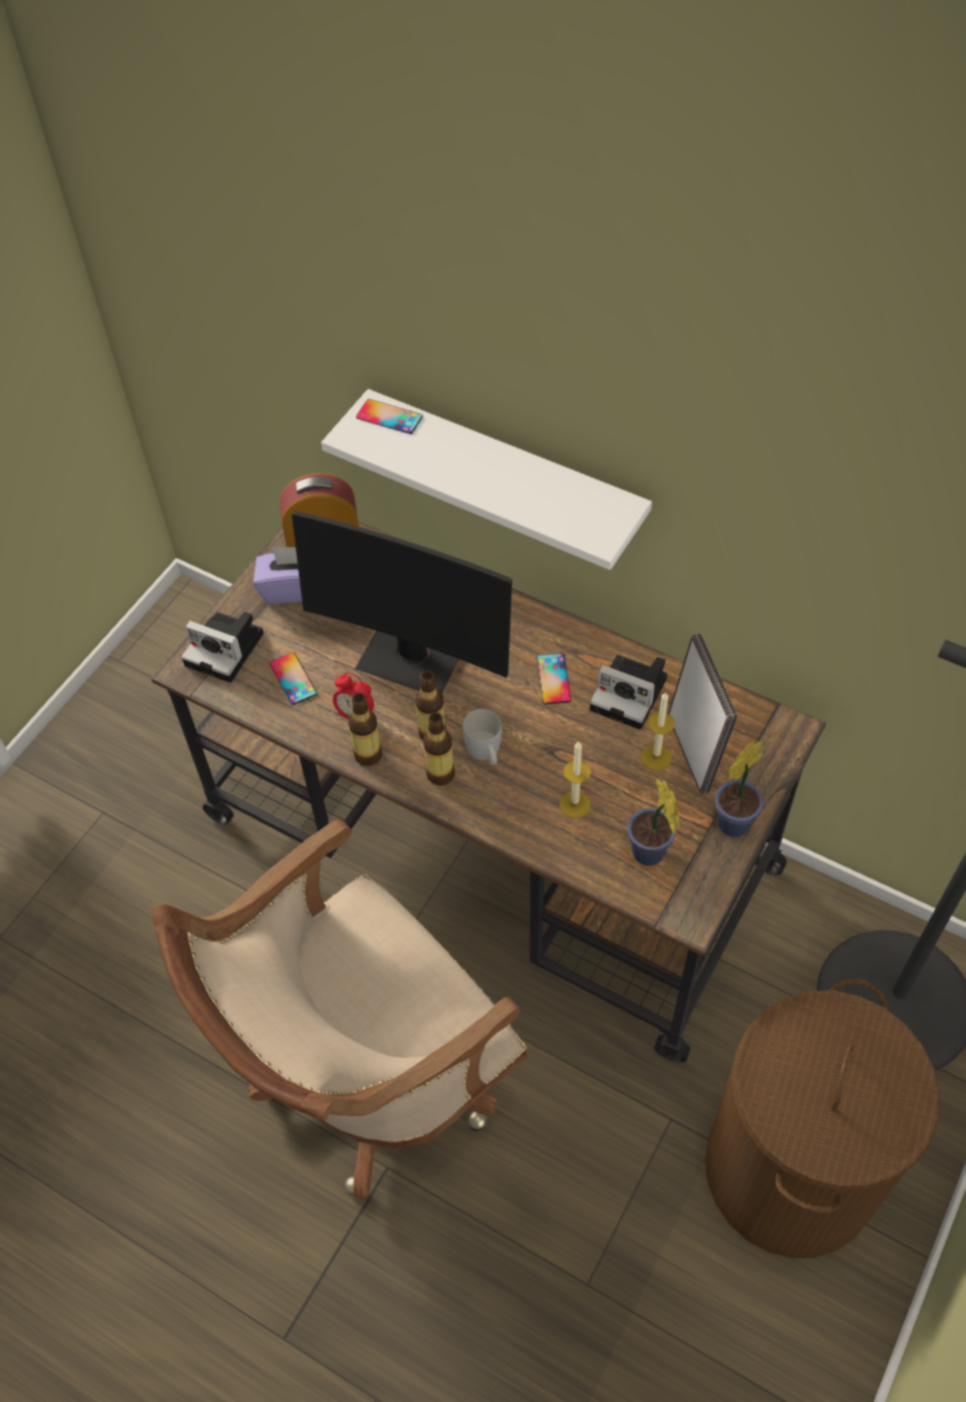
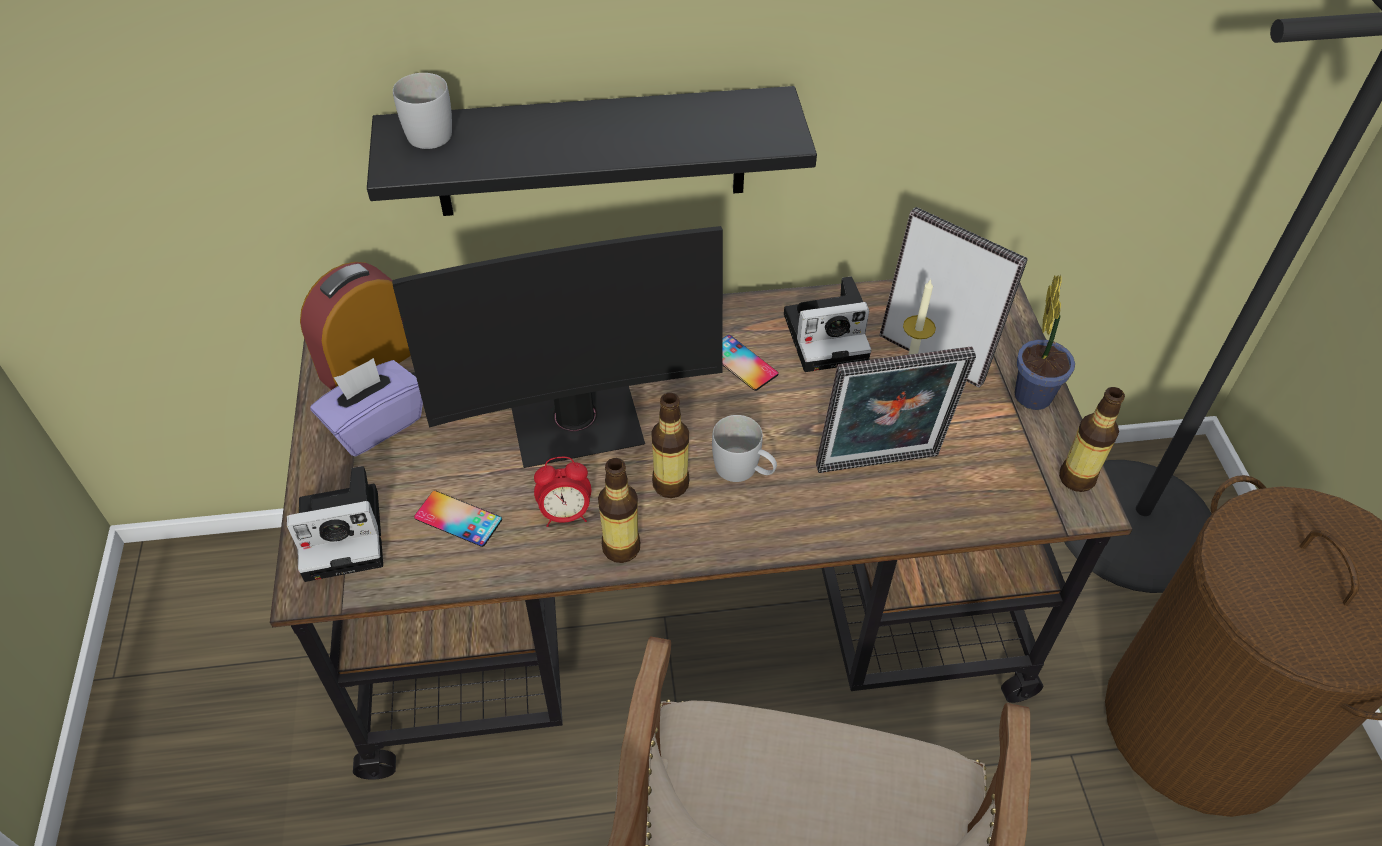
camera: 40 degrees left, 5 degrees down
(389, 417) = (428, 130): phone -> white mug
(440, 774) = (718, 520): bottle -> bottle (1076, 478)
(505, 477) = (591, 152): white shelf -> black shelf
(575, 804) = (879, 466): candle -> picture frame
(650, 856) = (994, 471): potted plant -> none

